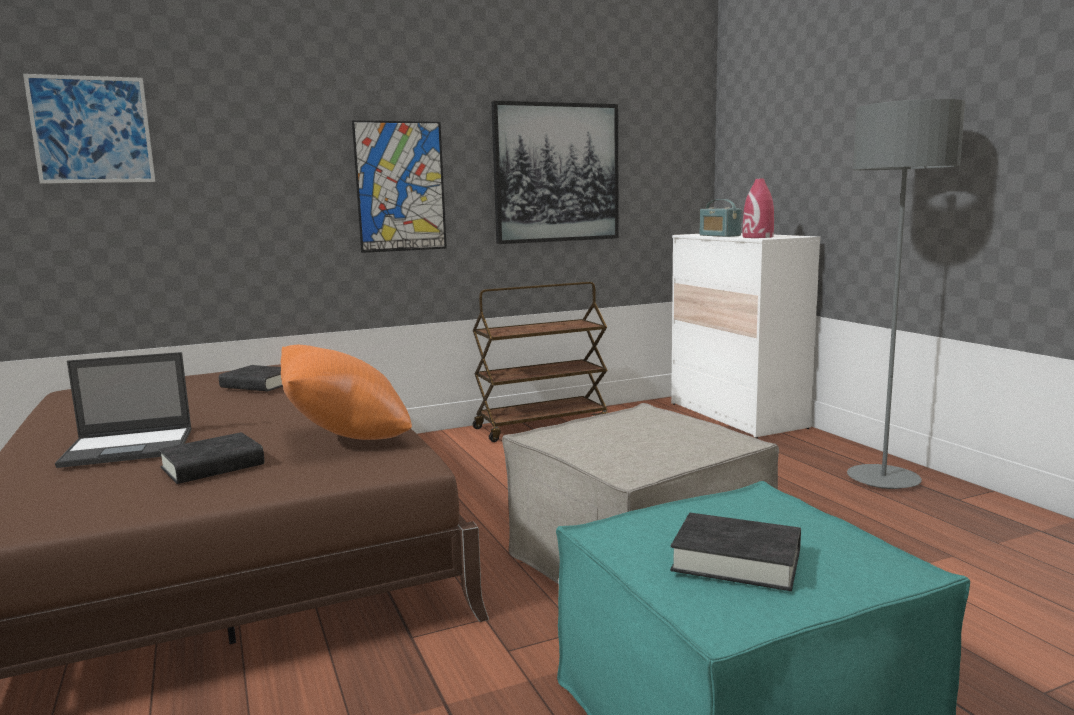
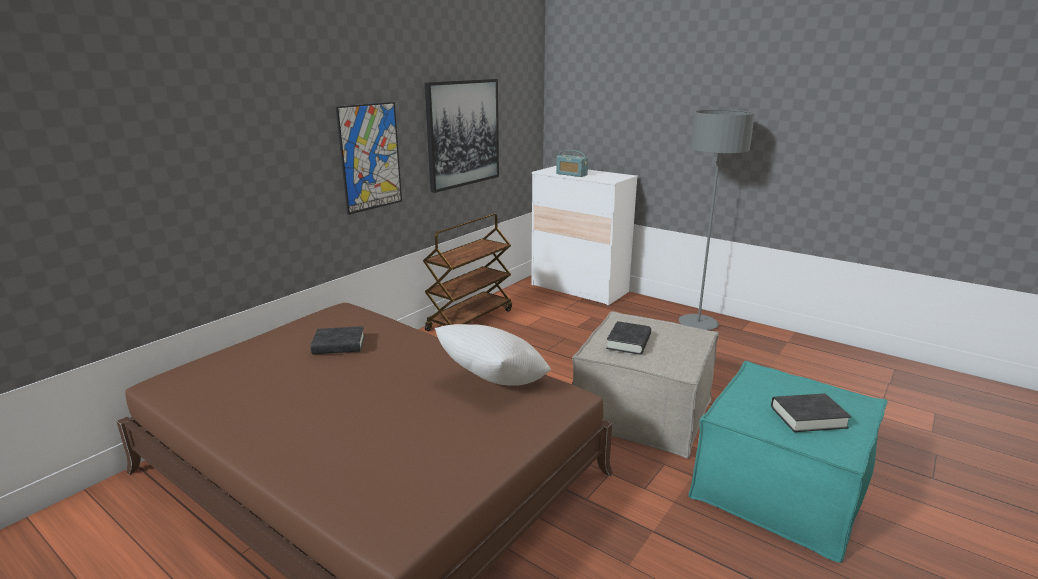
camera: 30 degrees left, 10 degrees up
(92, 130) = (128, 136): picture -> none
(130, 447) = (358, 432): laptop -> none
(212, 466) = (452, 432): black book -> black book (628, 342)
(346, 438) = (494, 383): orange pillow -> white pillow
(758, 237) = (604, 178): red vase -> none

